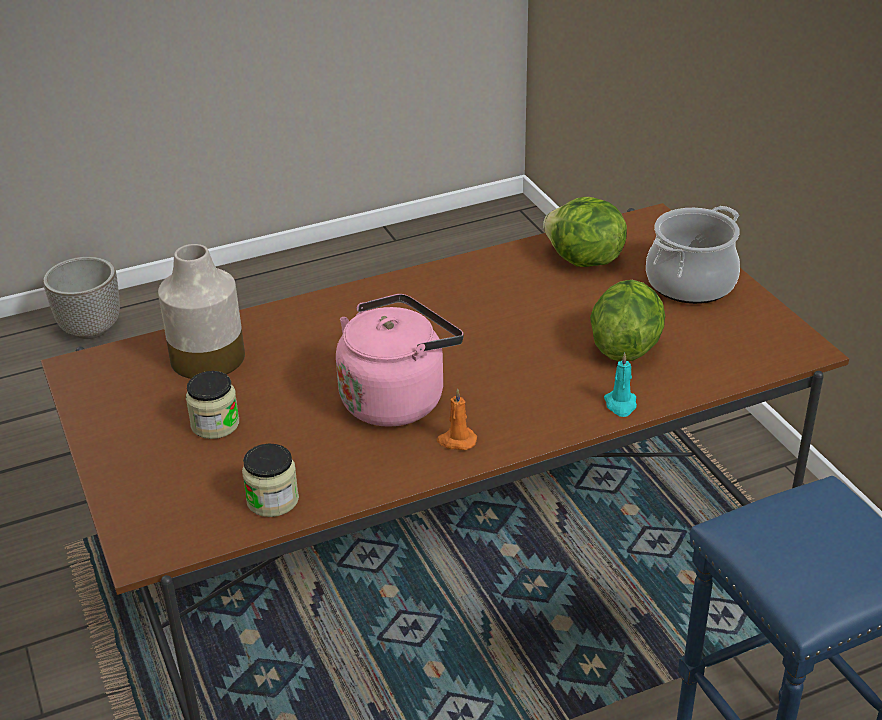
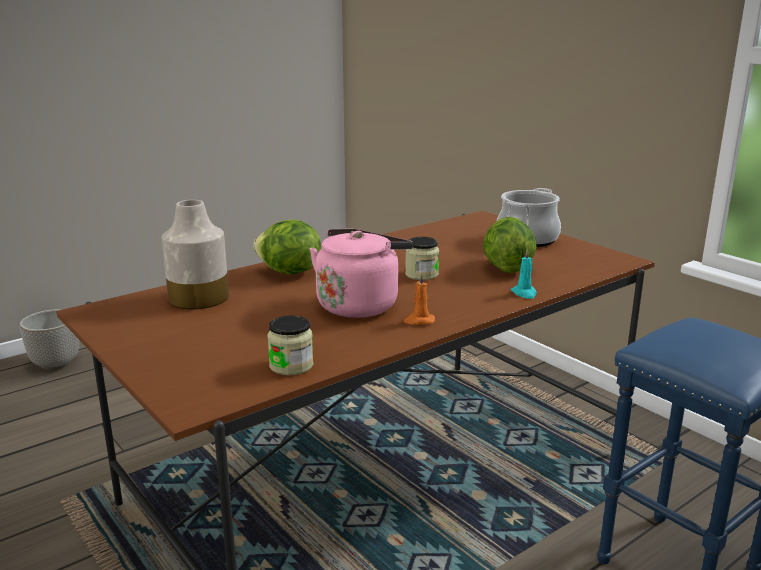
camera: 15 degrees left, 15 degrees down
(215, 424) = (221, 330): jar -> jar (421, 274)
(583, 261) = (449, 235): lettuce -> lettuce (289, 273)

